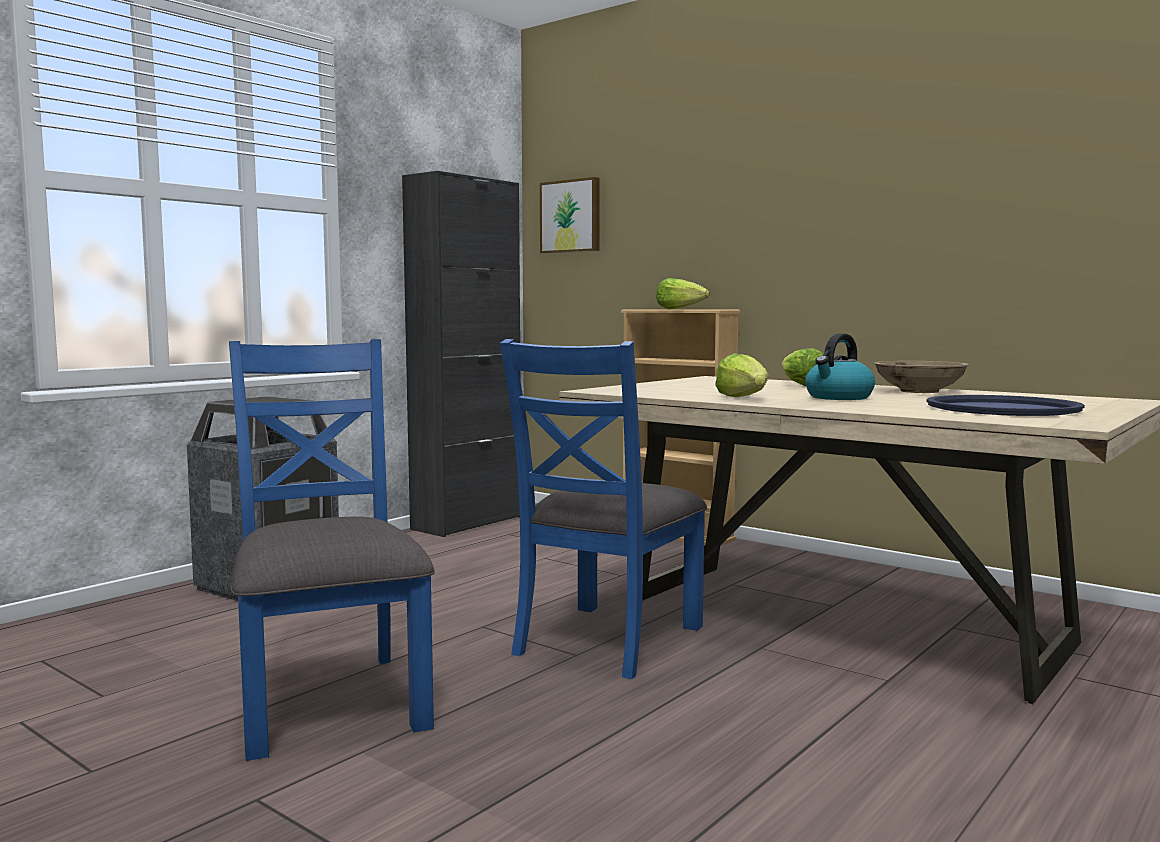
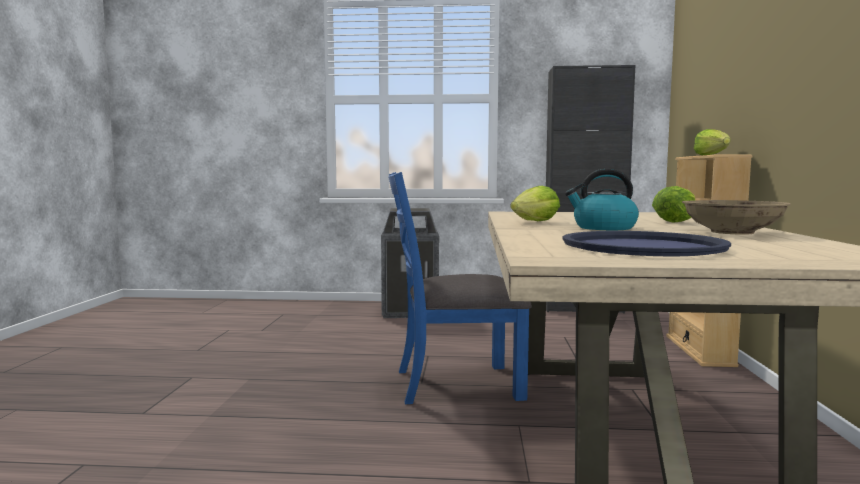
camera: 55 degrees right, 0 degrees up
(329, 701) = (295, 359): blue chair -> none
(571, 216) = (687, 85): picture -> none

